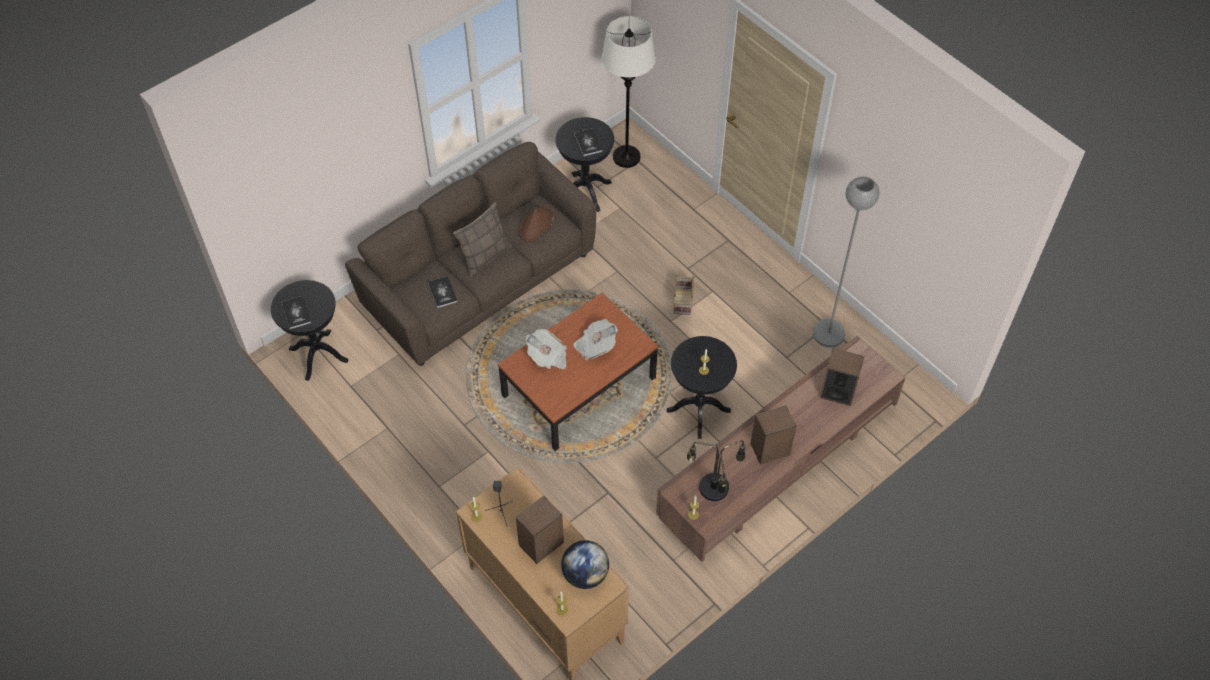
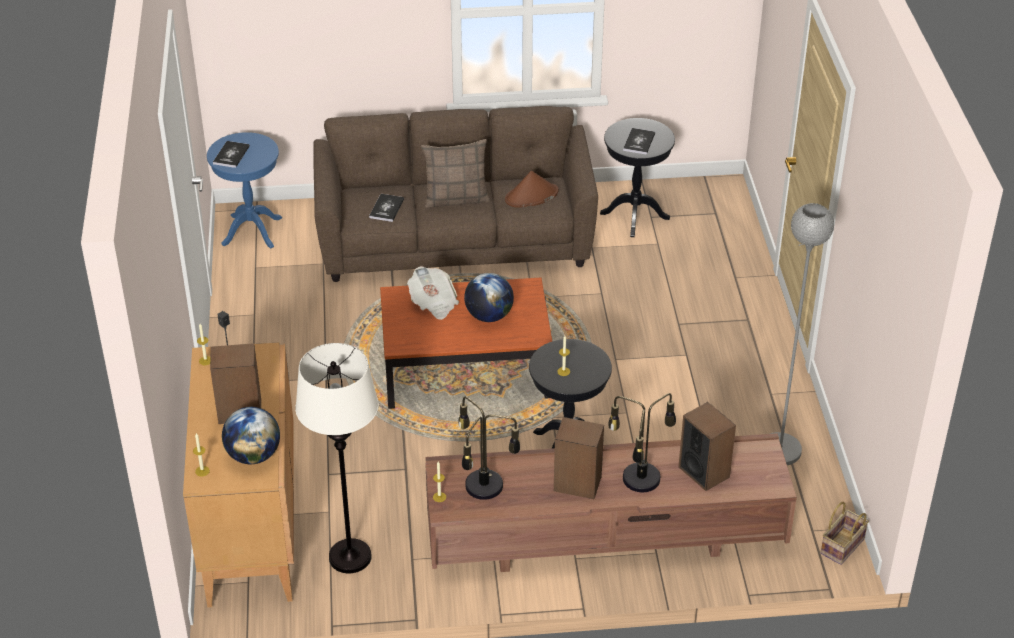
camera: 35 degrees right, 15 degrees down
(318, 355) = (252, 231): black side table -> blue side table
(595, 346) = (489, 316): newspaper -> globe
(626, 157) = (707, 205): white floor lamp -> white floor lamp (350, 557)
(683, 302) = (644, 349): basket -> basket (842, 547)
(804, 420) = (640, 478): none -> table lamp

